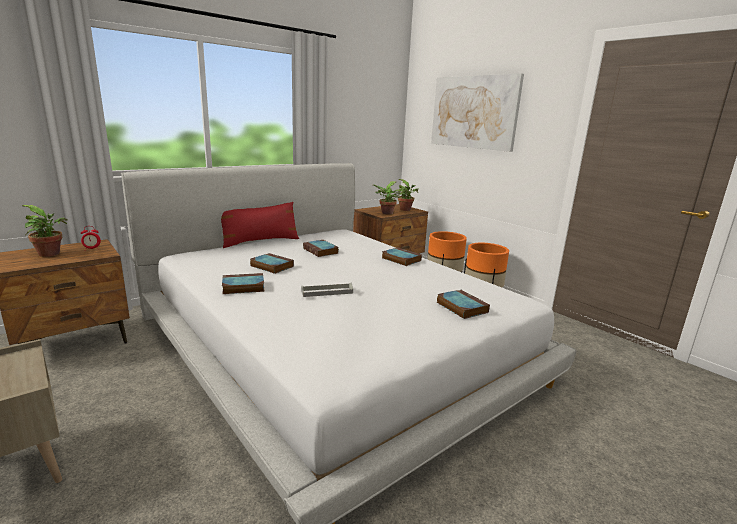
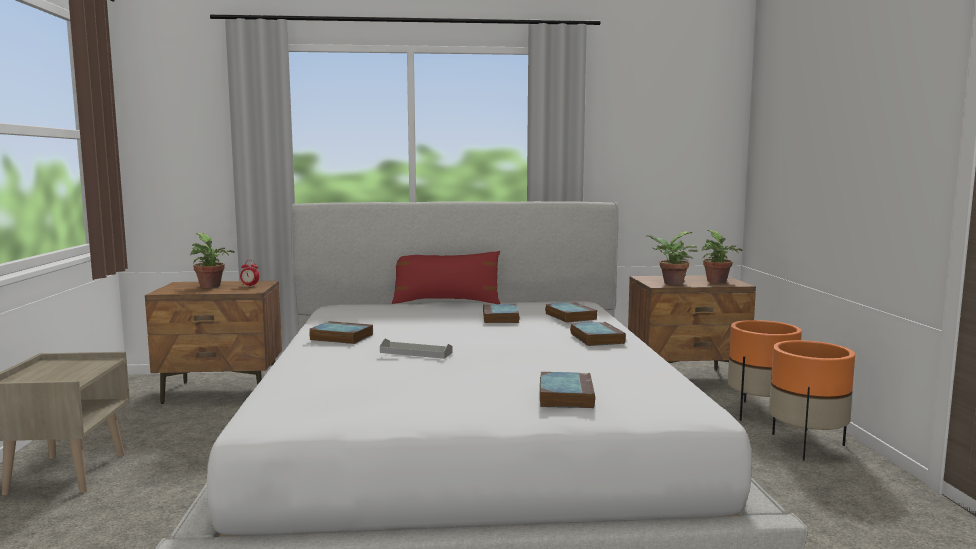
camera: 35 degrees right, 10 degrees down
(271, 266) = (409, 324): book -> book (569, 316)
(473, 112) = (825, 111): picture -> none

